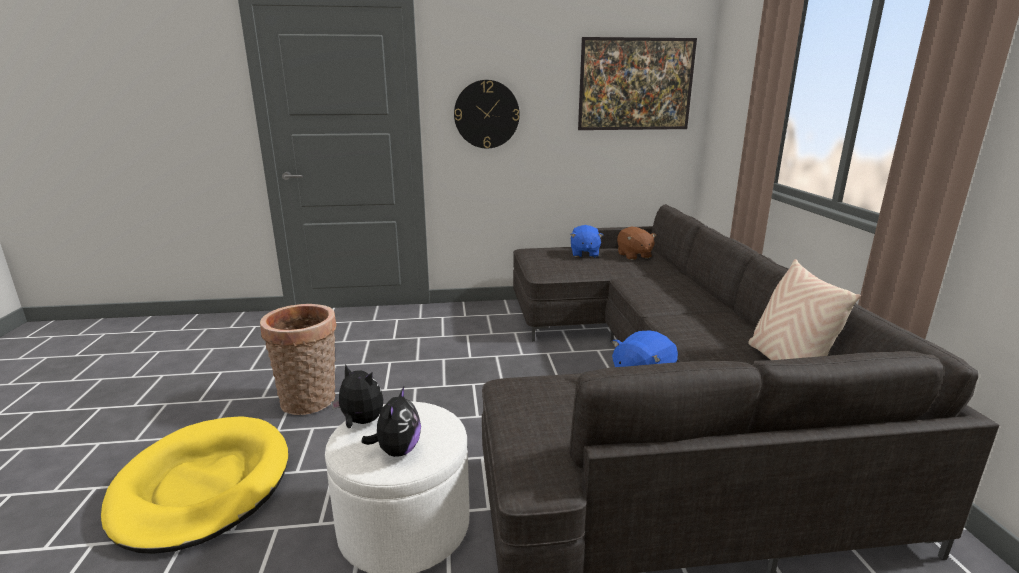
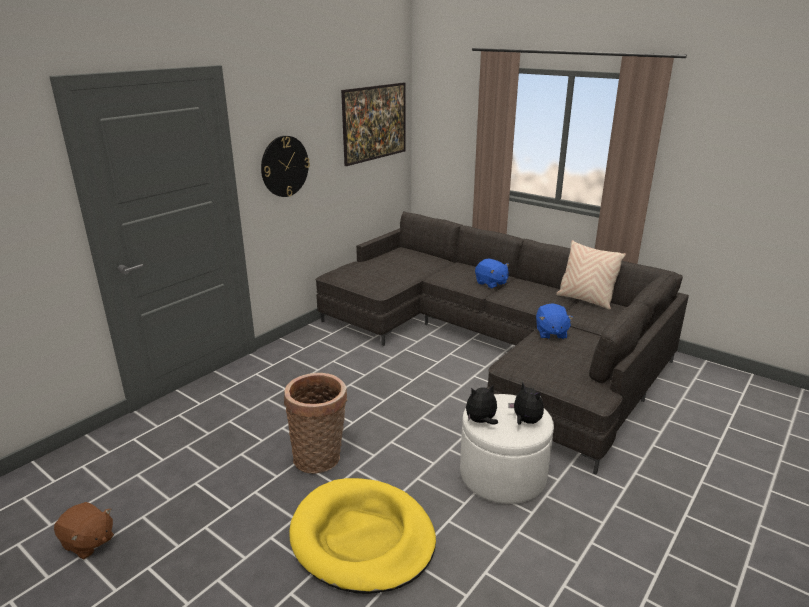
camera: 45 degrees left, 5 degrees up
(584, 254) = (376, 266): blue plush toy -> blue plush toy (491, 283)
(634, 255) = (407, 257): brown plush toy -> brown plush toy (88, 542)

